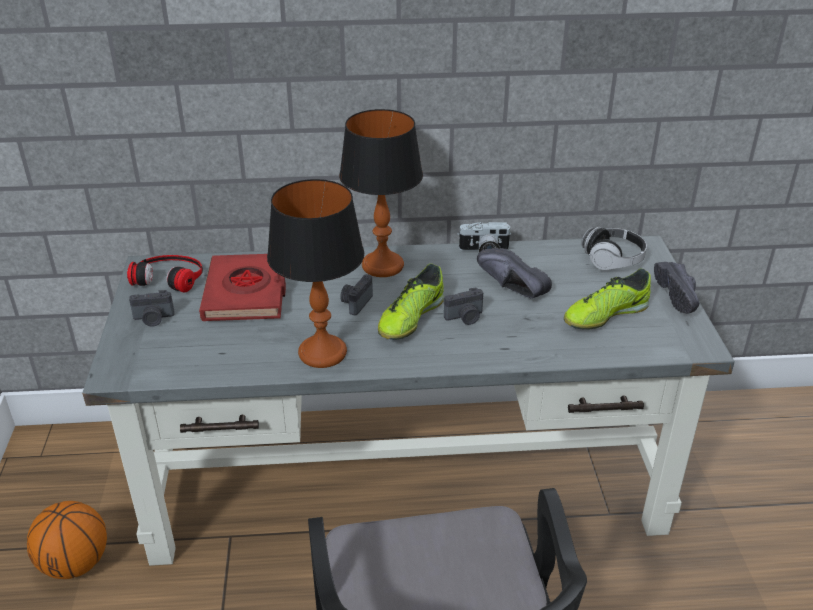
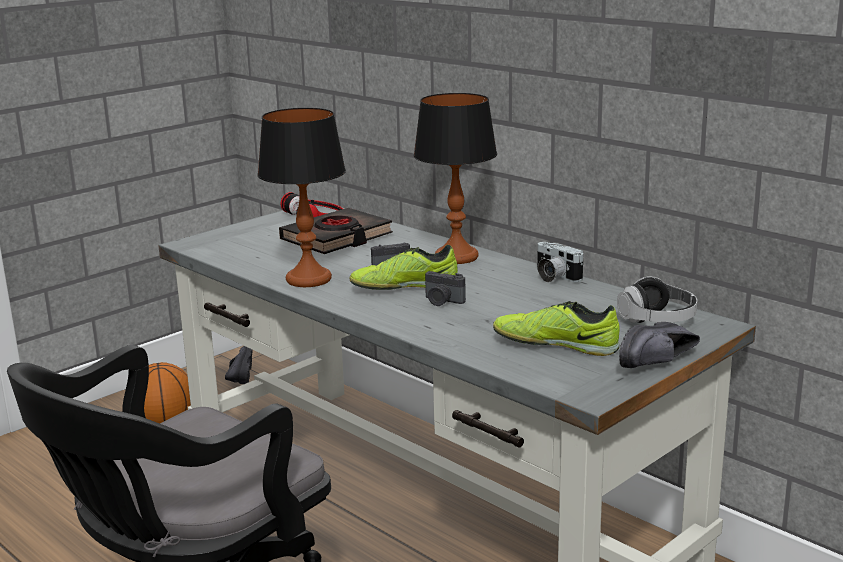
camera: 50 degrees right, 15 degrees down
(153, 319) = (261, 230): camera -> none
(246, 293) = (337, 238): red book -> black book
(509, 288) = (519, 301): black shoe -> black shoe (239, 374)

